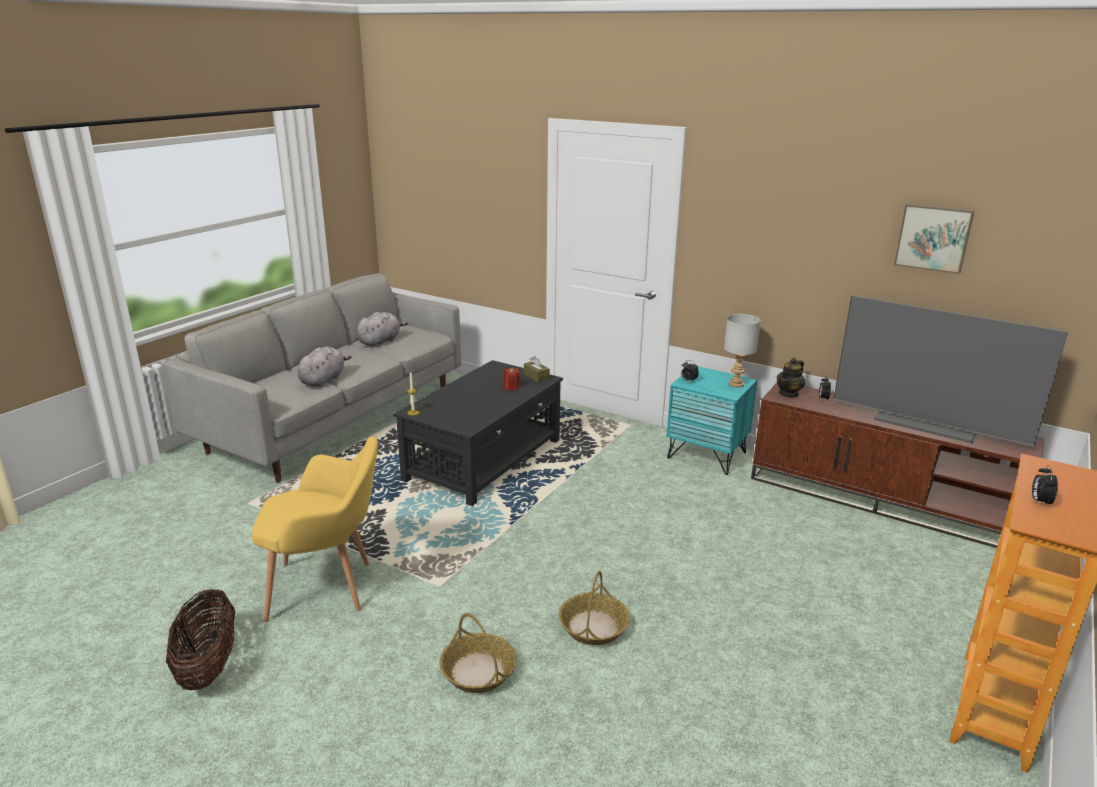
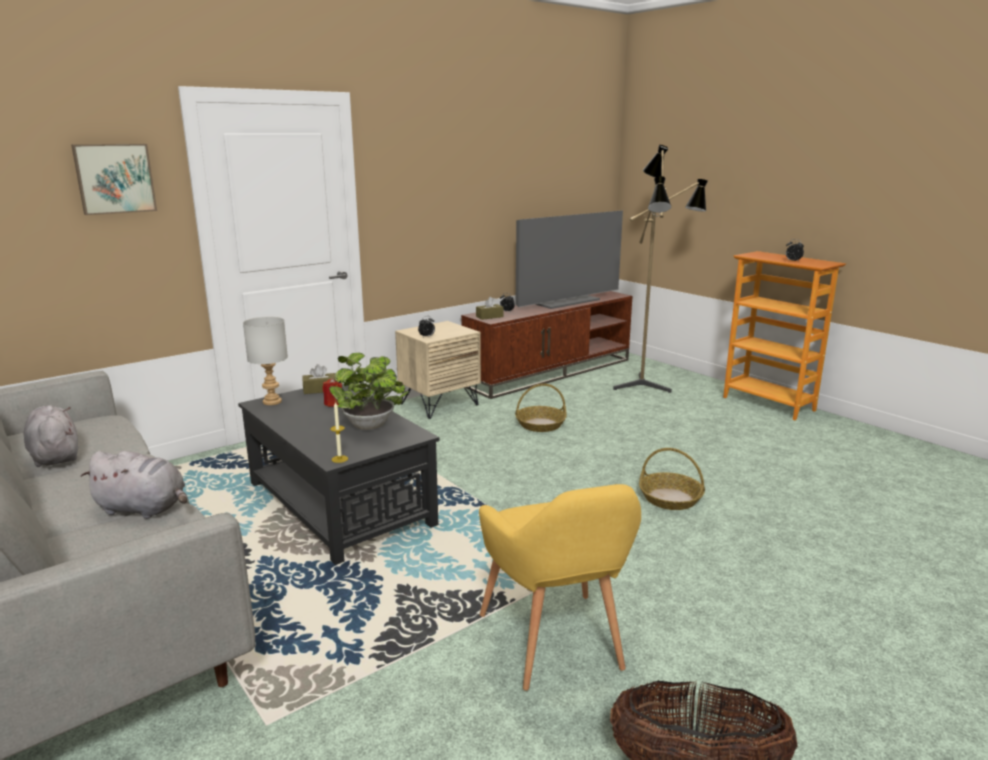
camera: 70 degrees left, 5 degrees down
(323, 380) = (144, 509): grey plush toy -> grey plush toy turned 150 degrees clockwise
(328, 589) = (556, 648): yellow armchair -> yellow armchair turned 150 degrees clockwise
(474, 409) = (371, 427): none -> potted plant
(478, 671) = (723, 562): basket -> basket (540, 424)
(707, 455) = (439, 404): turquoise nightstand -> beige nightstand
(735, 384) = (450, 327): grey table lamp -> grey table lamp (272, 402)
(789, 394) = (489, 317): teapot -> brown tissue box
(927, 581) = (648, 386): none -> floor lamp
(933, 237) = (534, 169): picture -> picture (114, 178)

